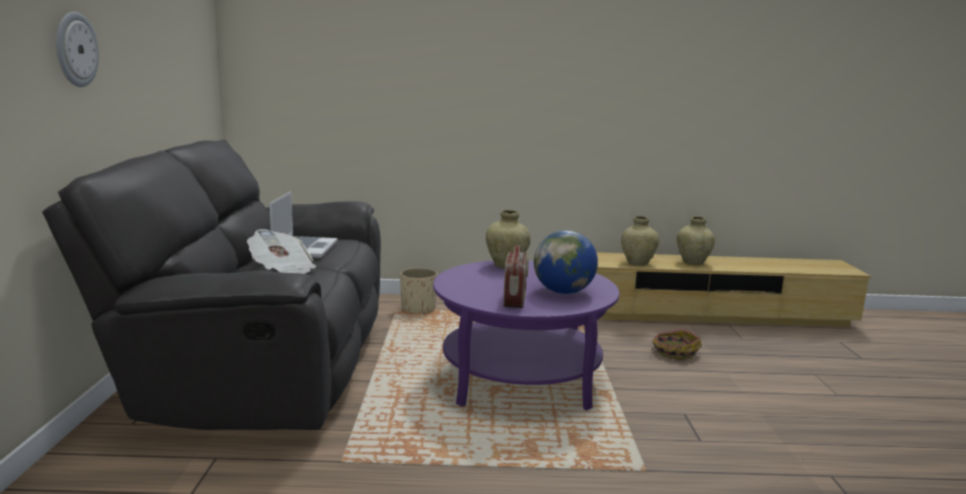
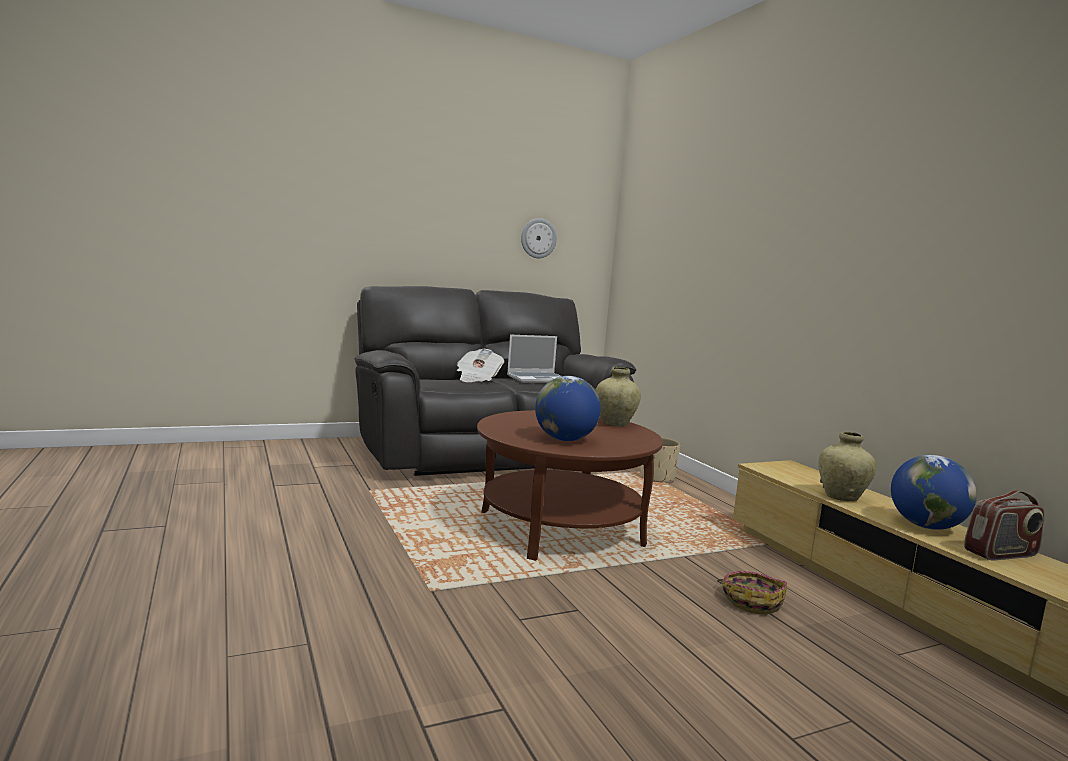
camera: 65 degrees right, 5 degrees down
(75, 49) = (418, 221): wall clock -> wall clock (538, 238)
(515, 299) = (518, 428): radio -> radio (1001, 554)
(520, 380) = (561, 528): purple coffee table -> brown coffee table
(693, 262) = (926, 526): beige vase -> globe

